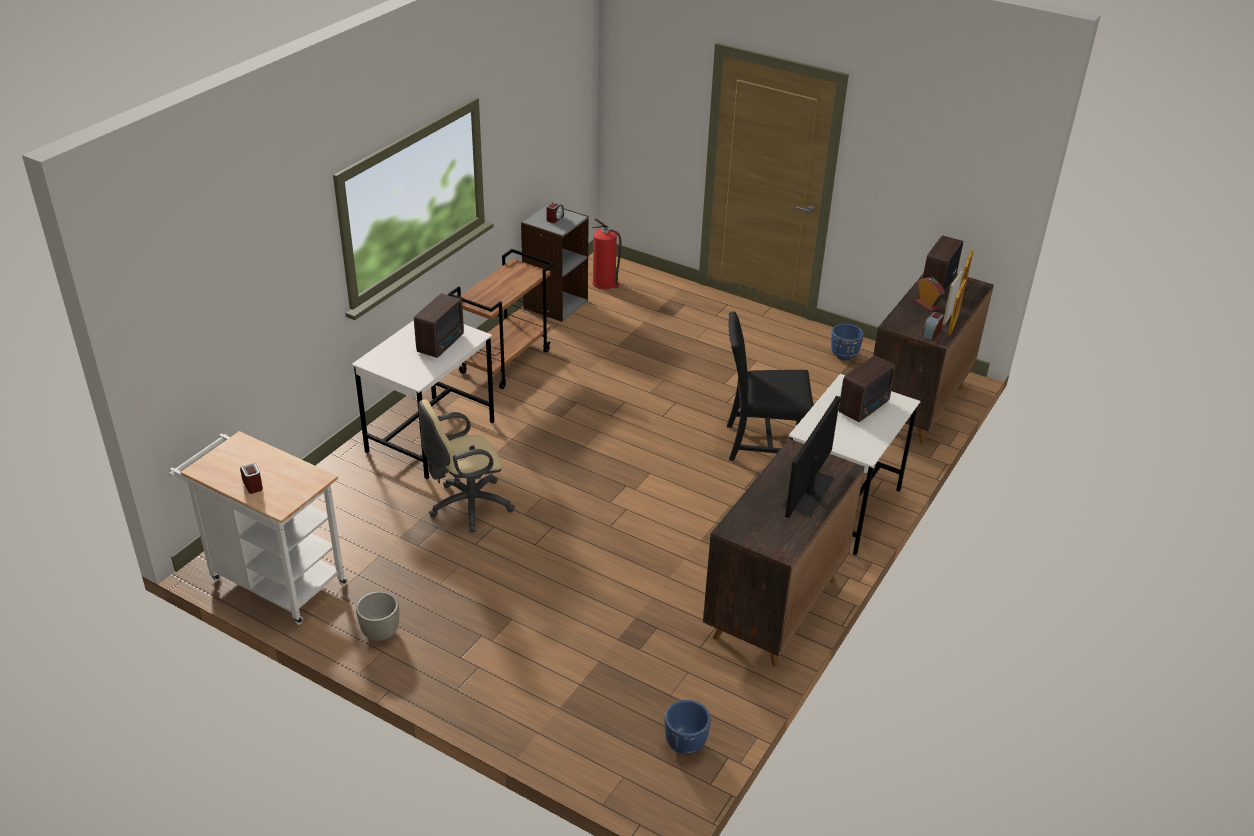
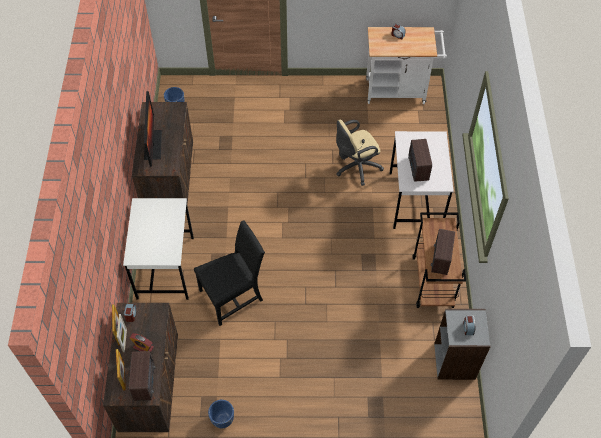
camera: 150 degrees right, 20 degrees up
(380, 633) = (331, 91): grey planter -> none
(466, 506) = (355, 167): beige office chair -> beige office chair turned 150 degrees counterclockwise
(605, 283) = (443, 409): fire extinguisher -> none
(865, 407) = (153, 242): radio -> radio (440, 260)

